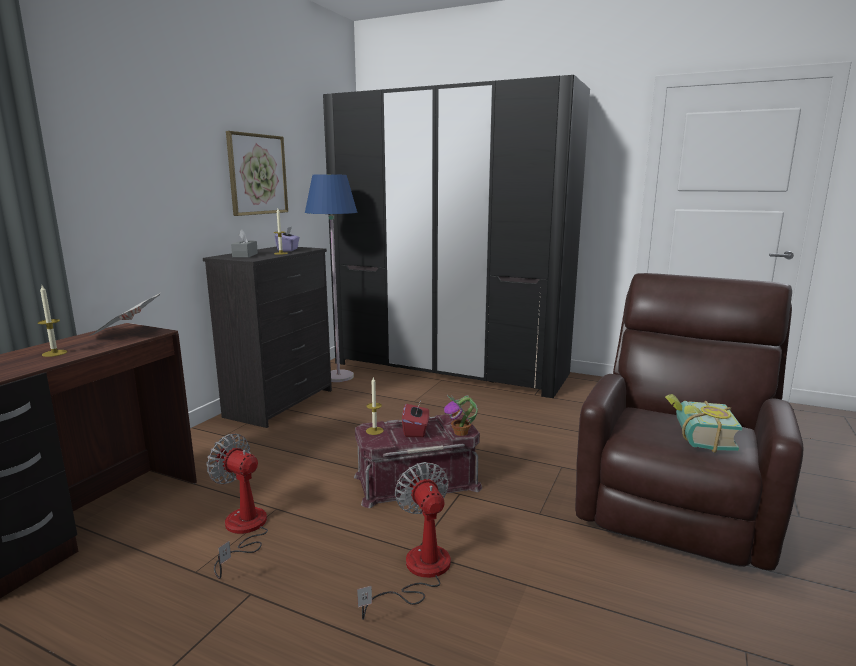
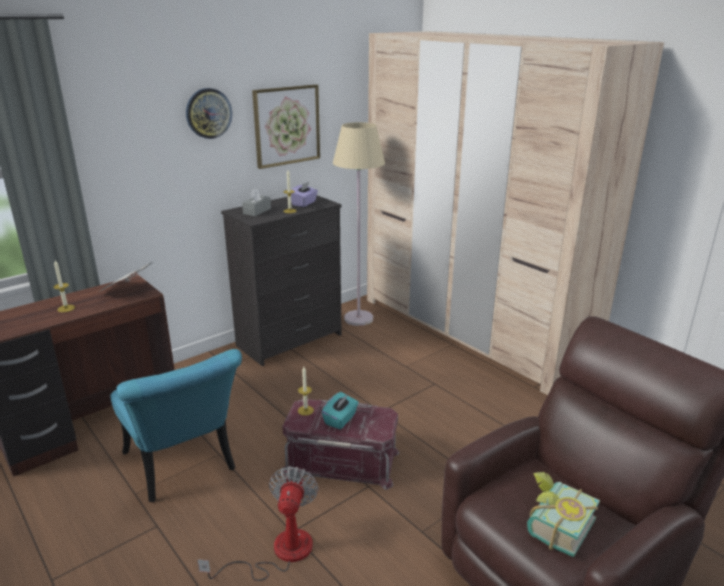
camera: 25 degrees right, 10 degrees up
(185, 148) = (208, 113): none -> wall clock
(242, 531) = (184, 468): fan -> turquoise chair
(338, 377) = (359, 318): blue floor lamp -> beige floor lamp
(416, 430) = (340, 419): red tissue box -> turquoise tissue box
(449, 368) = (472, 330): black wardrobe -> beige wardrobe
(461, 433) = (375, 434): potted plant -> none

